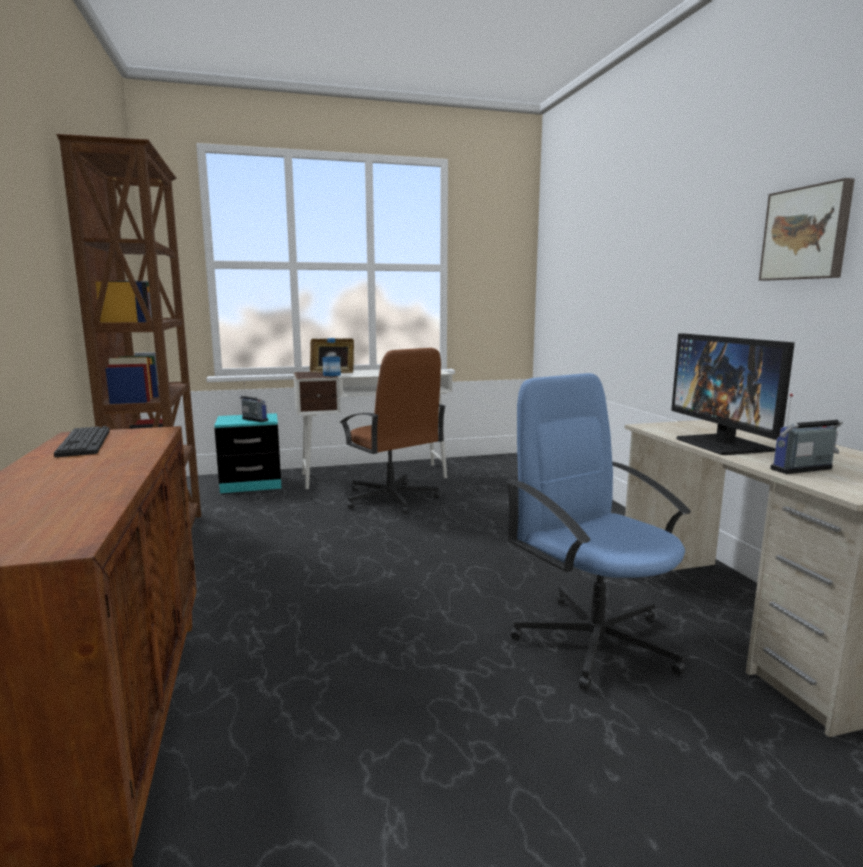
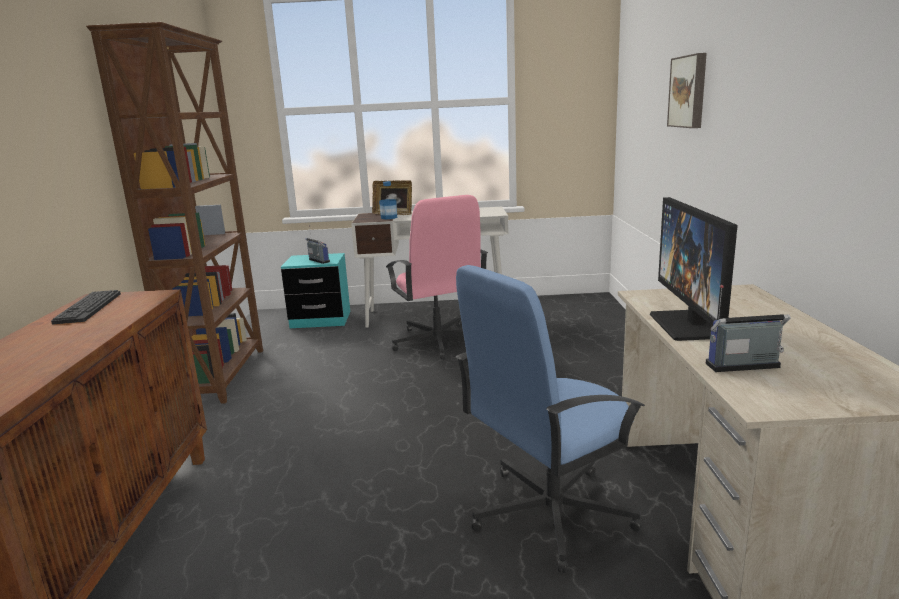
camera: 15 degrees right, 5 degrees up
(391, 499) = (438, 342): brown office chair -> pink office chair
(594, 639) = (549, 513): blue office chair -> blue office chair turned 105 degrees counterclockwise
(807, 233) = (827, 76): picture -> picture (689, 91)

